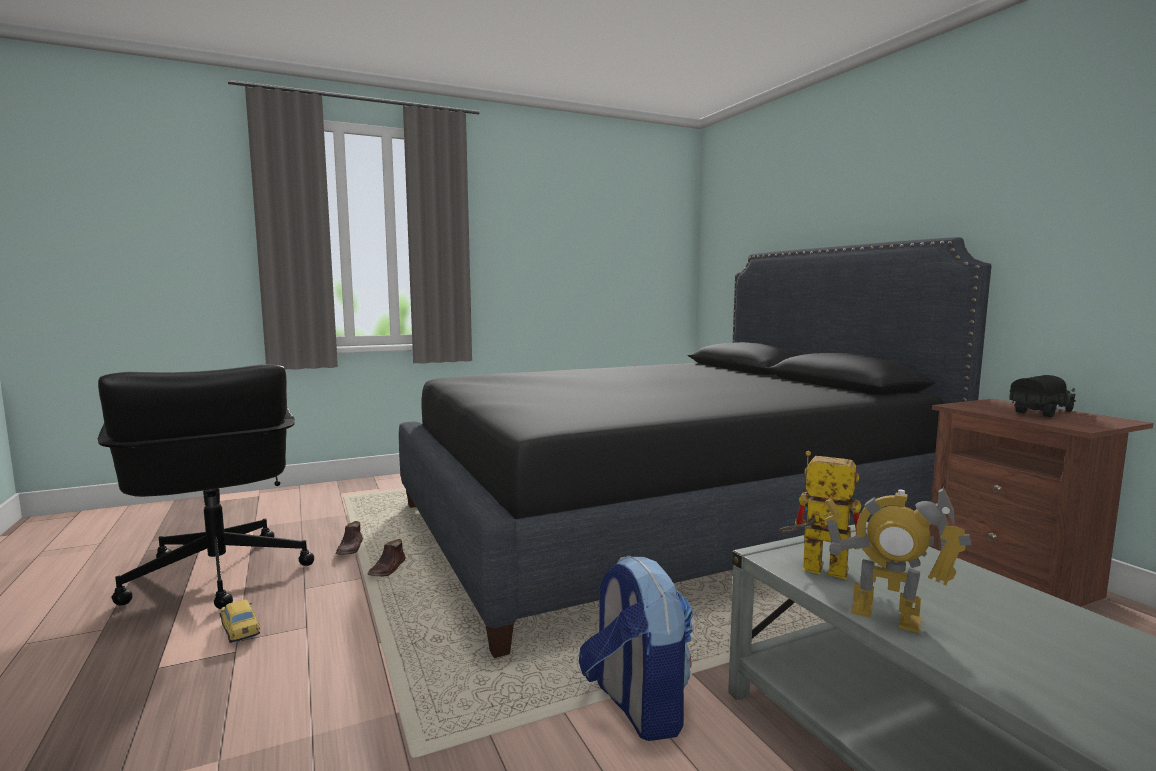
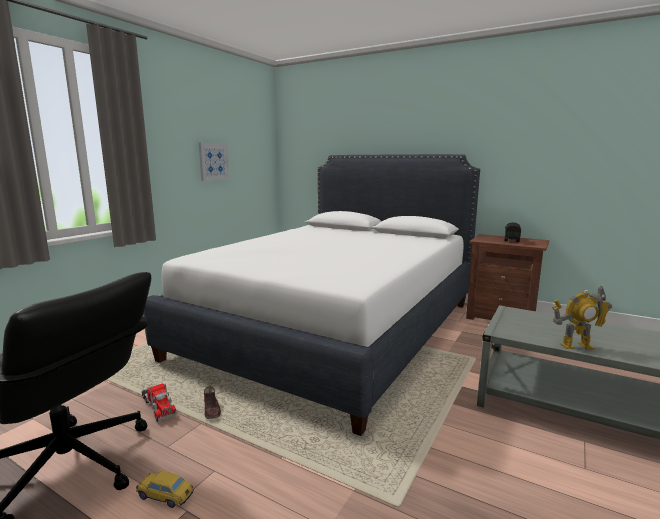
camera: 35 degrees left, 5 degrees up
(350, 549) = (158, 406): brown shoe -> toy truck
(576, 266) = (213, 161): none -> picture
(636, 706) = (453, 429): backpack -> none
(662, 523) = (335, 329): black bed -> white bed
(813, 569) = (524, 333): toy robot -> none

